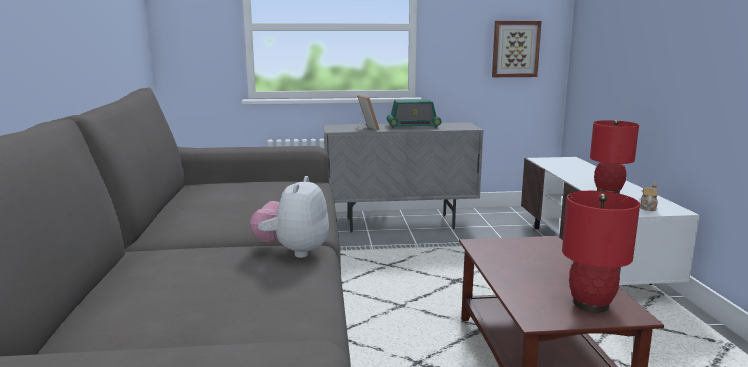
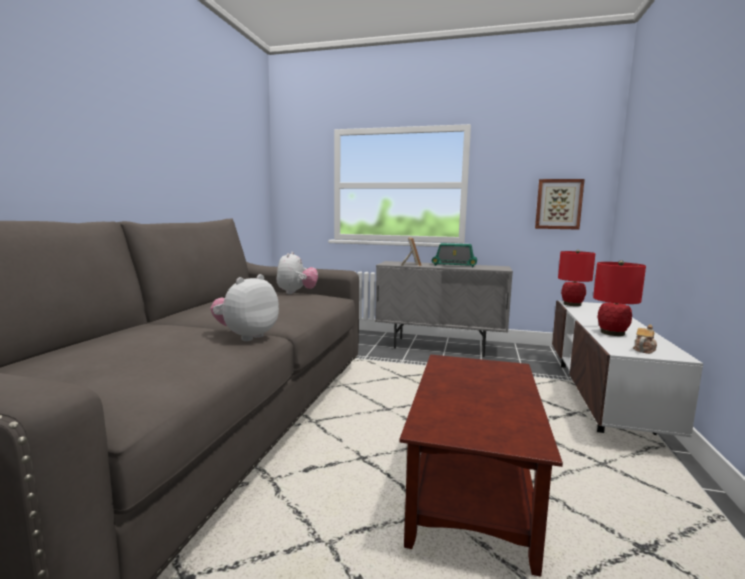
camera: 20 degrees right, 5 degrees down
(260, 182) = (296, 293): none -> plush toy
(591, 304) = (497, 427): red table lamp -> red table lamp (572, 304)

